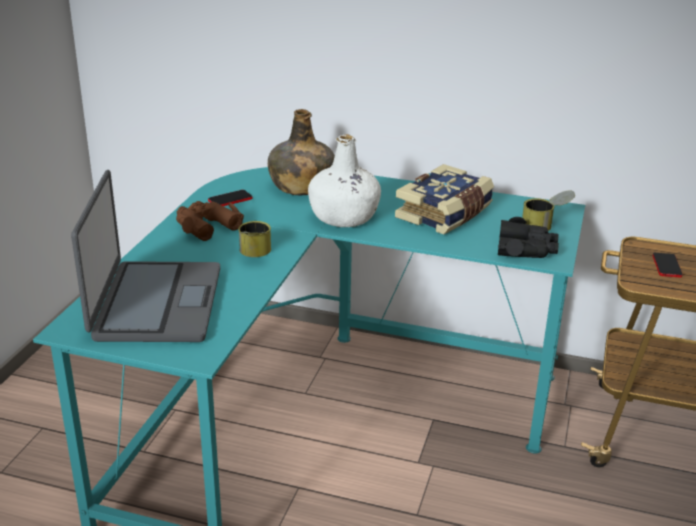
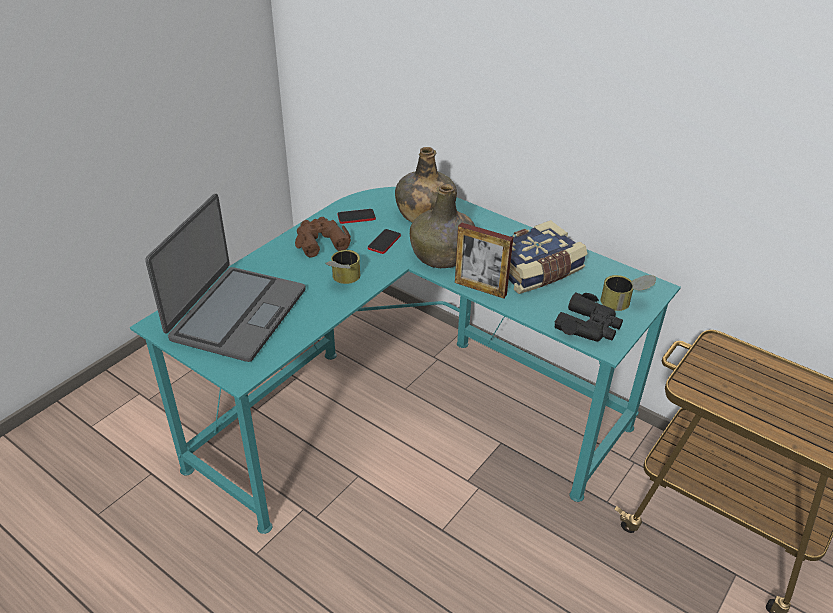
camera: 20 degrees right, 10 degrees up
(344, 217) = (442, 255): white bottle -> green bottle
(402, 237) = (480, 288): none -> picture frame
(666, 266) = (730, 373): phone -> phone (384, 242)

